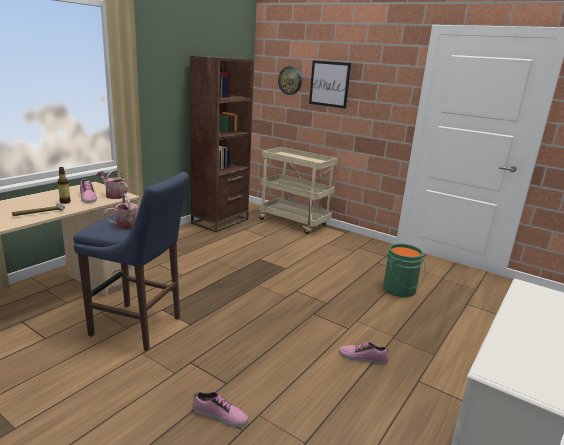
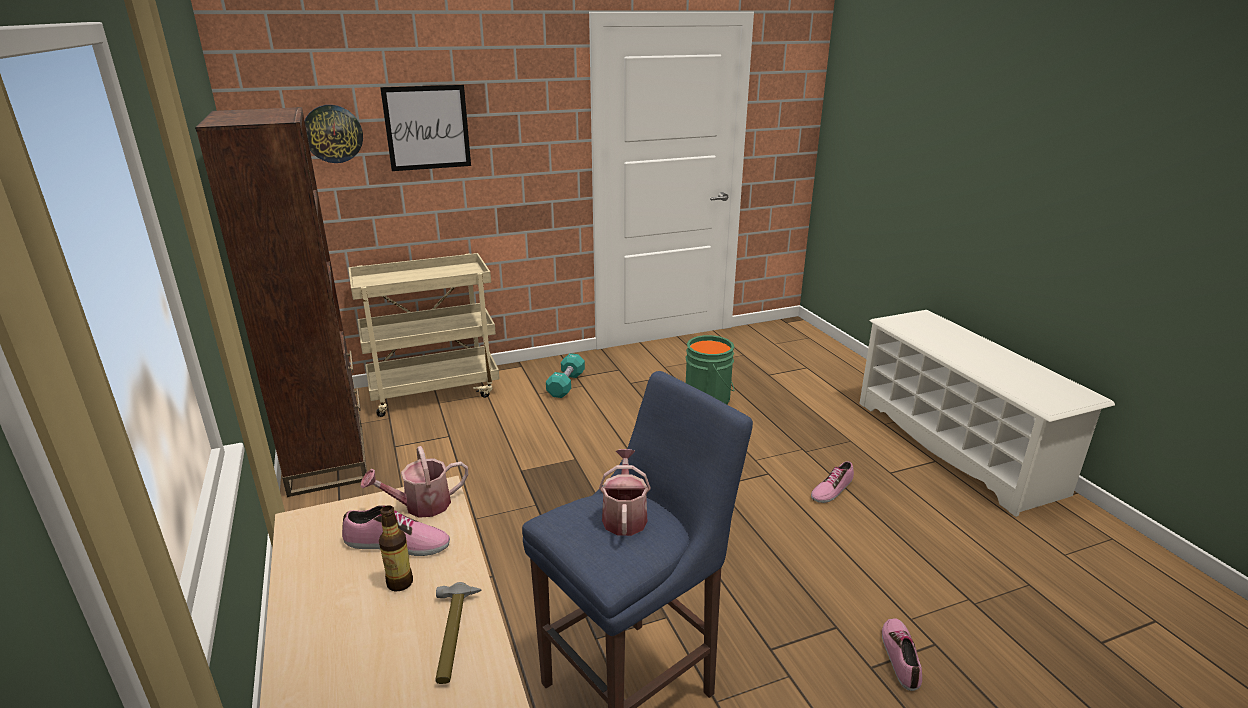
camera: 55 degrees left, 5 degrees up
(220, 415) = (901, 656): shoe -> shoe turned 45 degrees counterclockwise
(347, 247) = (566, 385): none -> turquoise dumbbell

